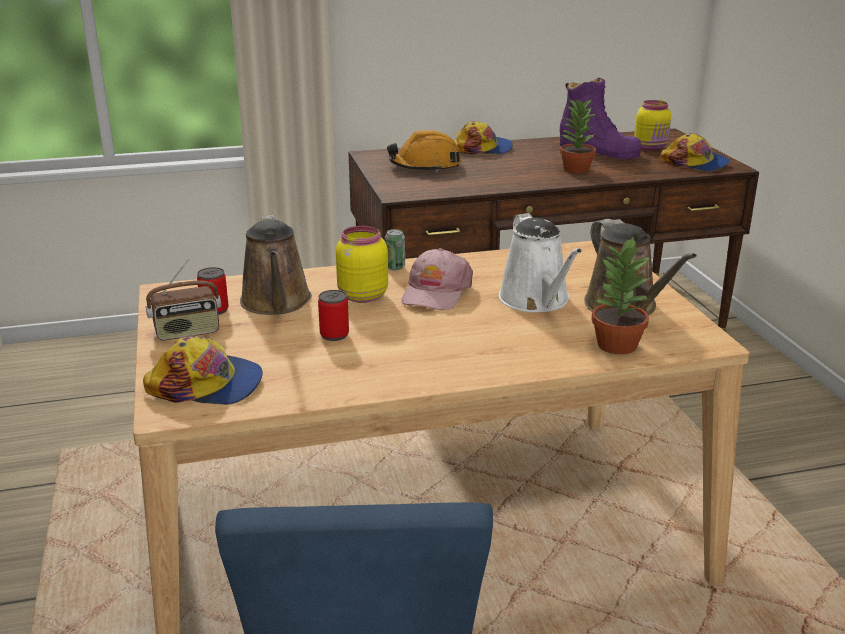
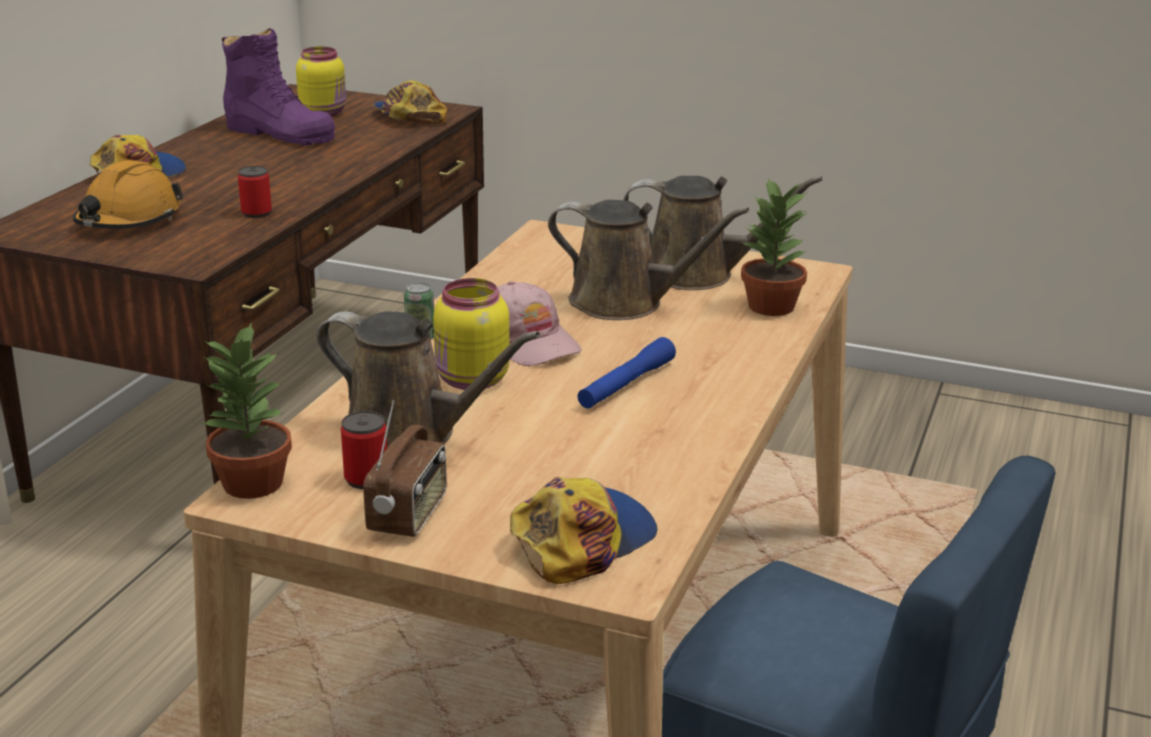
camera: 55 degrees left, 0 degrees up
(334, 335) = (554, 427): can -> can (256, 213)
(419, 337) = (626, 385): none -> blue flashlight
(537, 300) = (625, 303): white watering can -> brown watering can
(575, 169) = (312, 162): potted plant -> potted plant (251, 484)
(598, 151) = (280, 133): purple boot -> purple boot turned 45 degrees clockwise
(695, 163) = (409, 116): cap -> cap turned 105 degrees counterclockwise

